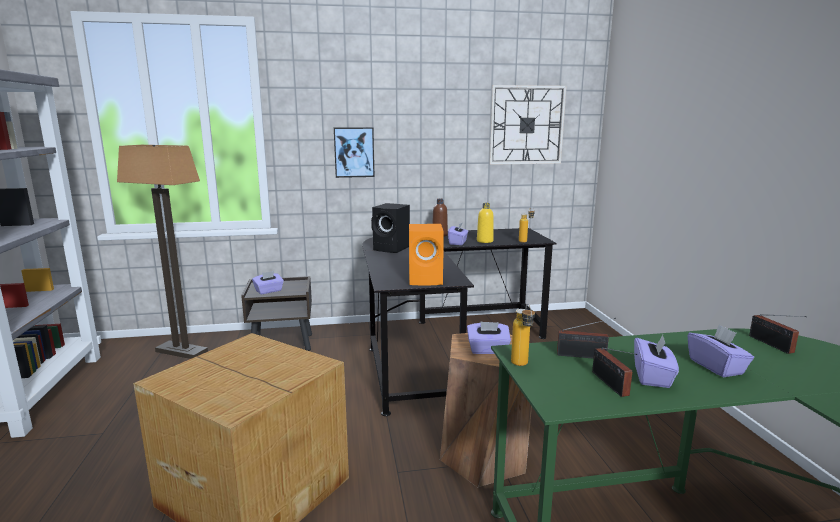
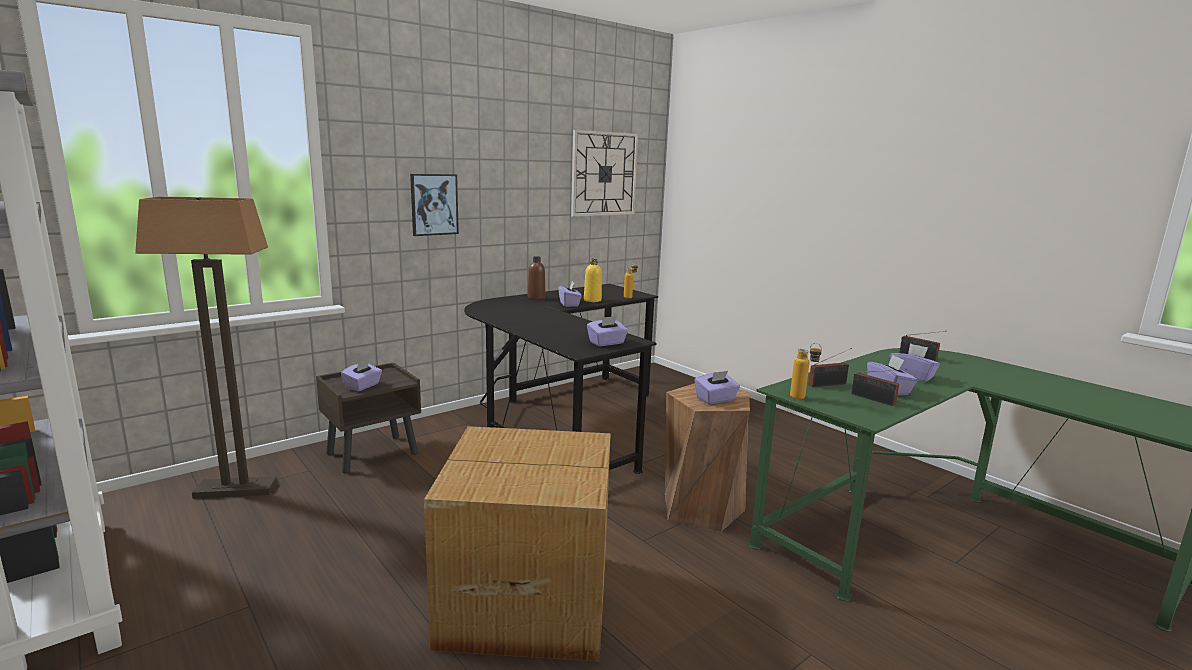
camera: 30 degrees left, 0 degrees up
(392, 249) = (514, 317): black speaker -> none
(427, 280) = (607, 343): orange speaker -> purple tissue box

